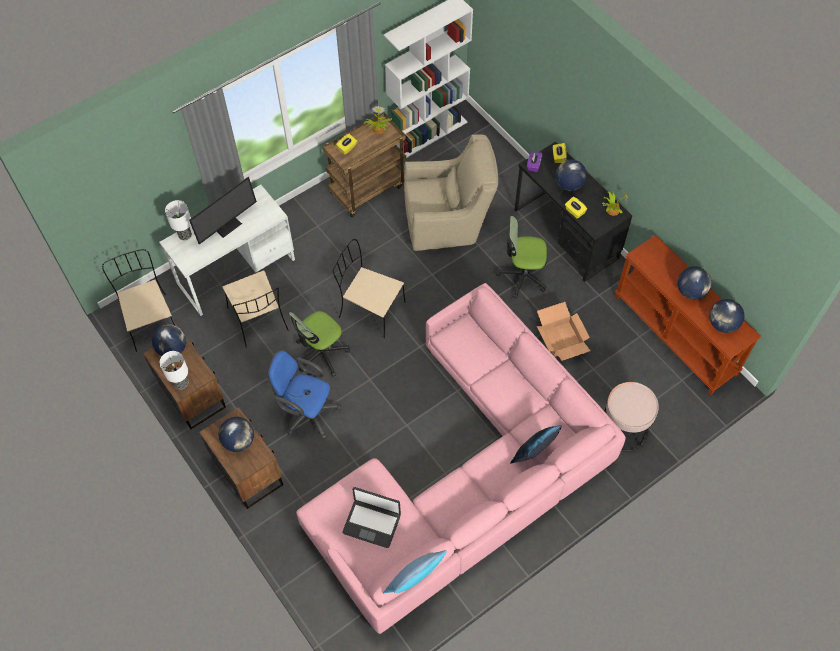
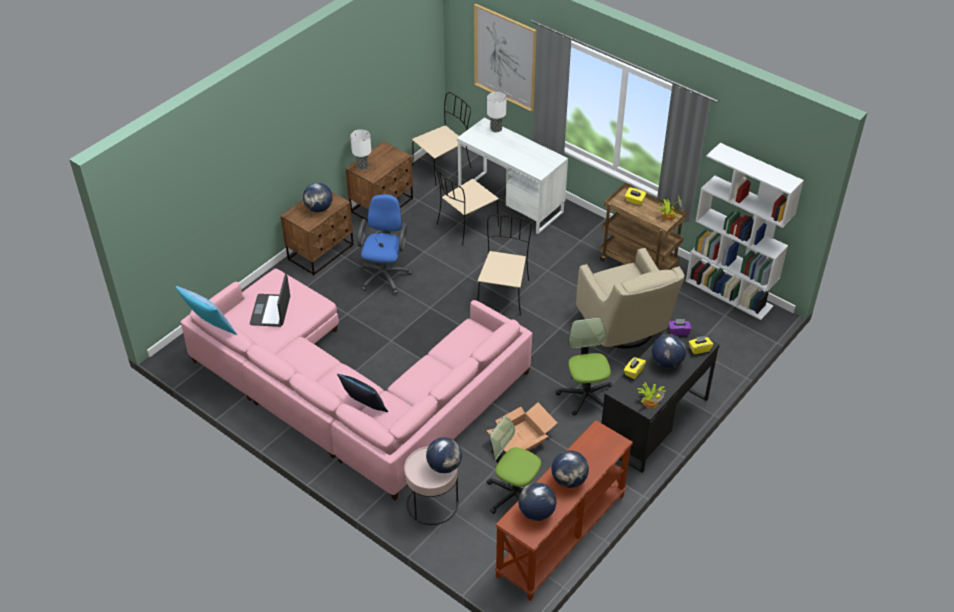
camera: 75 degrees right, 15 degrees down
(142, 175) = (504, 57): none -> picture
(172, 348) = (392, 155): globe -> globe (444, 466)
(225, 224) = (516, 147): monitor -> none
(321, 354) = (446, 271): office chair -> office chair (514, 495)

